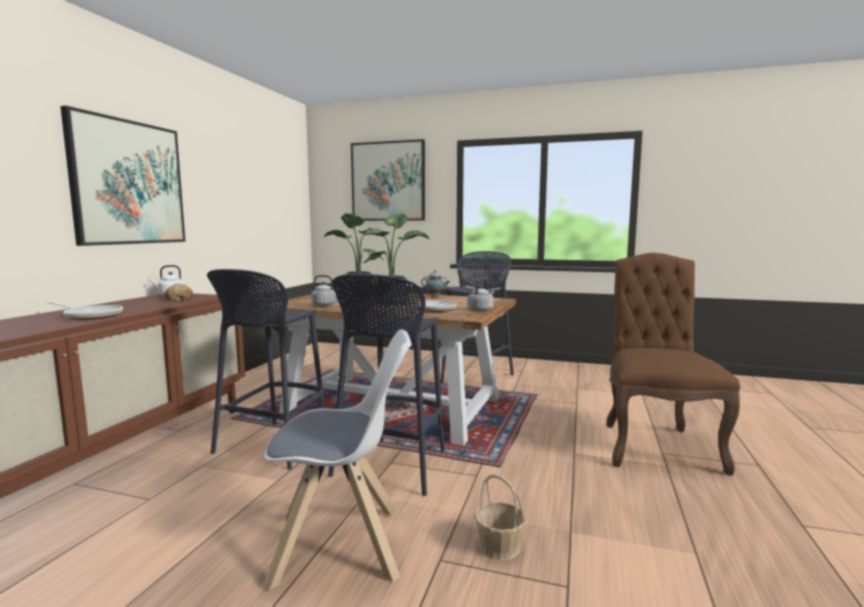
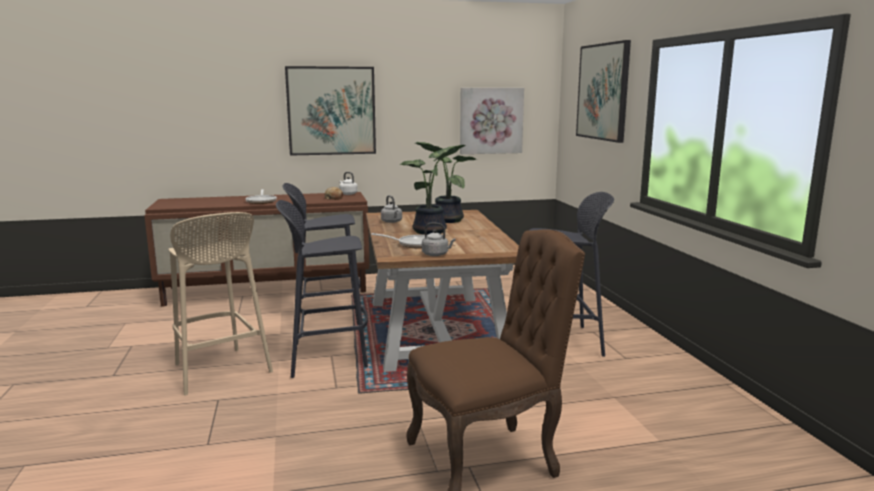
camera: 60 degrees right, 5 degrees up
(271, 207) = (491, 120): none -> picture
(343, 545) = (219, 371): chair -> beige stool
(435, 297) = (484, 235): teapot -> none
(499, 546) = (242, 414): basket -> none

